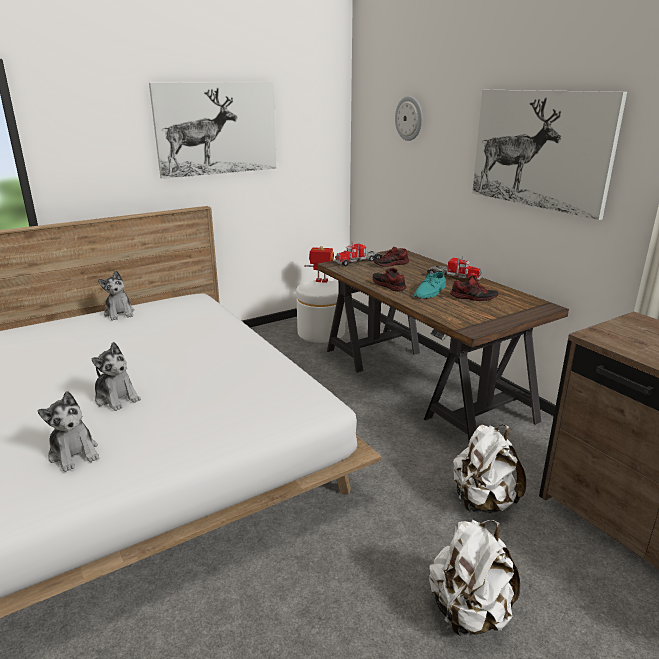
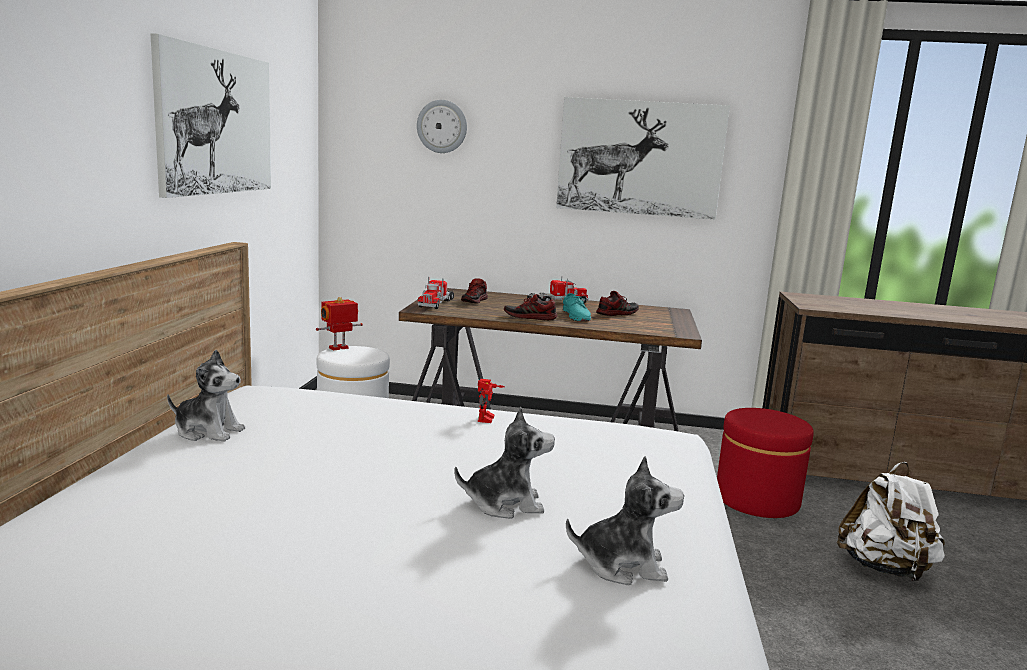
camera: 50 degrees left, 10 degrees down
(237, 350) = (488, 420): none -> toy robot
(483, 502) = (757, 499): white backpack -> red ottoman

